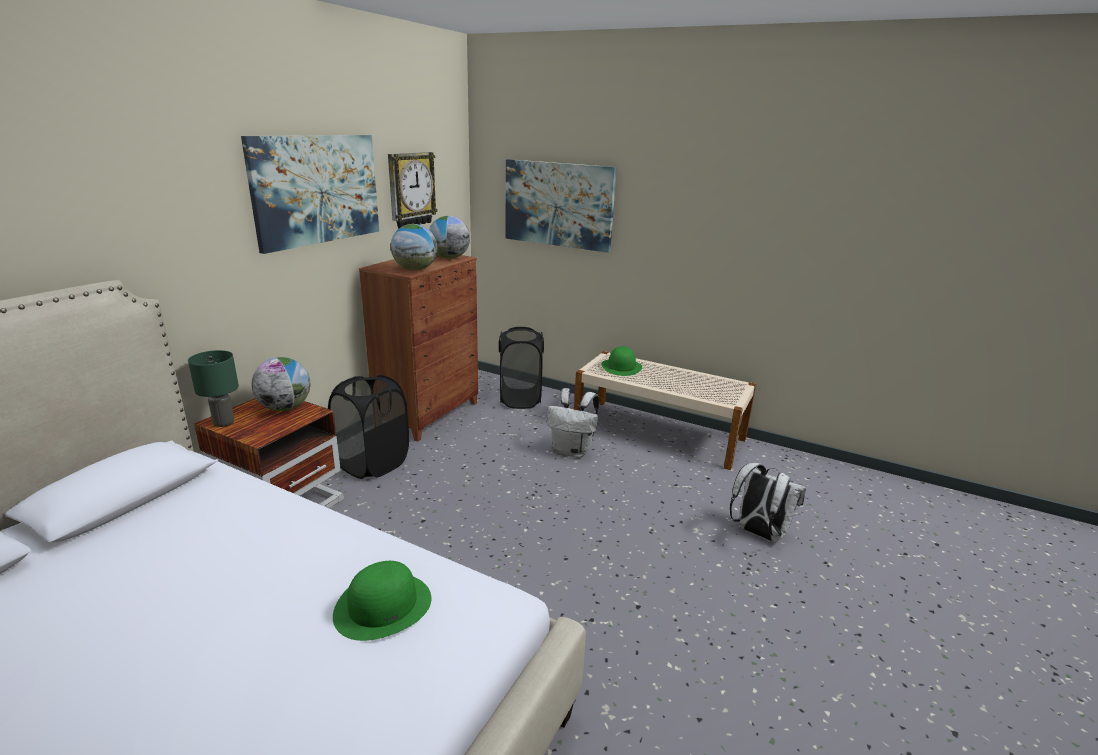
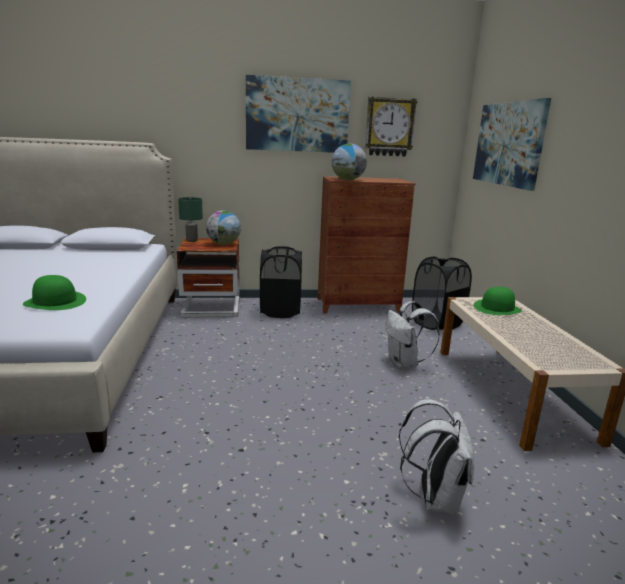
camera: 55 degrees right, 5 degrees down
(449, 258) = (394, 181): globe -> none

